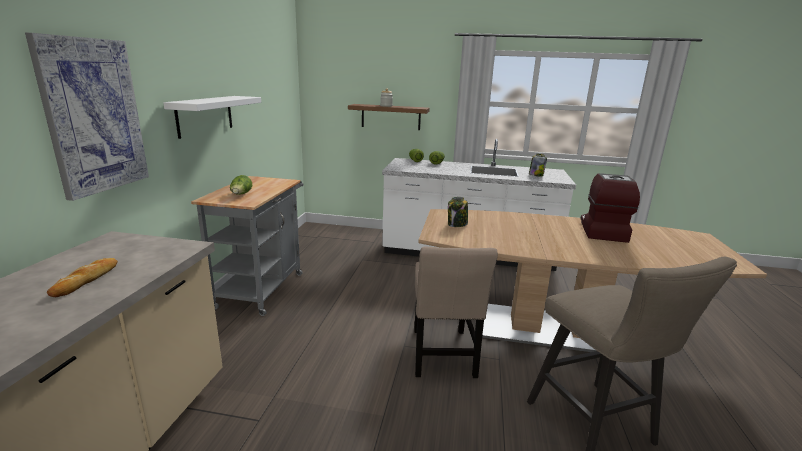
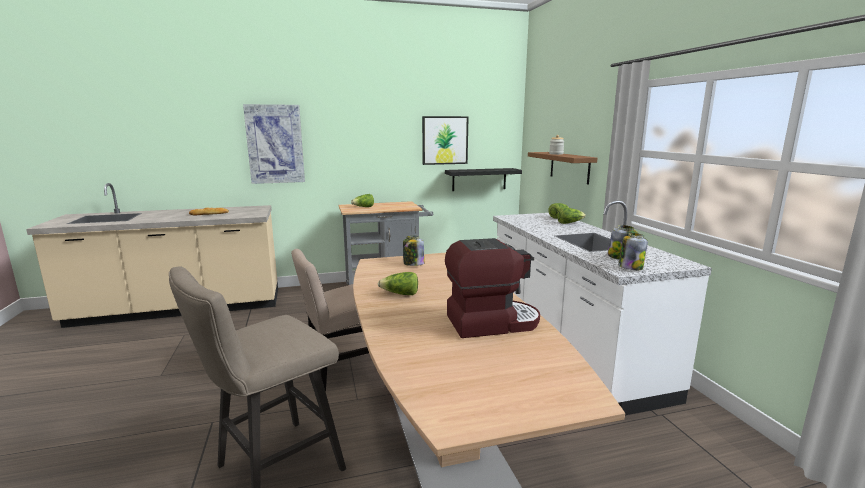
camera: 65 degrees right, 5 degrees down
(205, 115) = (369, 151): white shelf -> none
(259, 95) = (445, 140): none -> picture
(282, 138) = (479, 179): none -> black shelf
(537, 242) = (400, 294): none -> lettuce
(558, 178) = (630, 267): none -> jar

